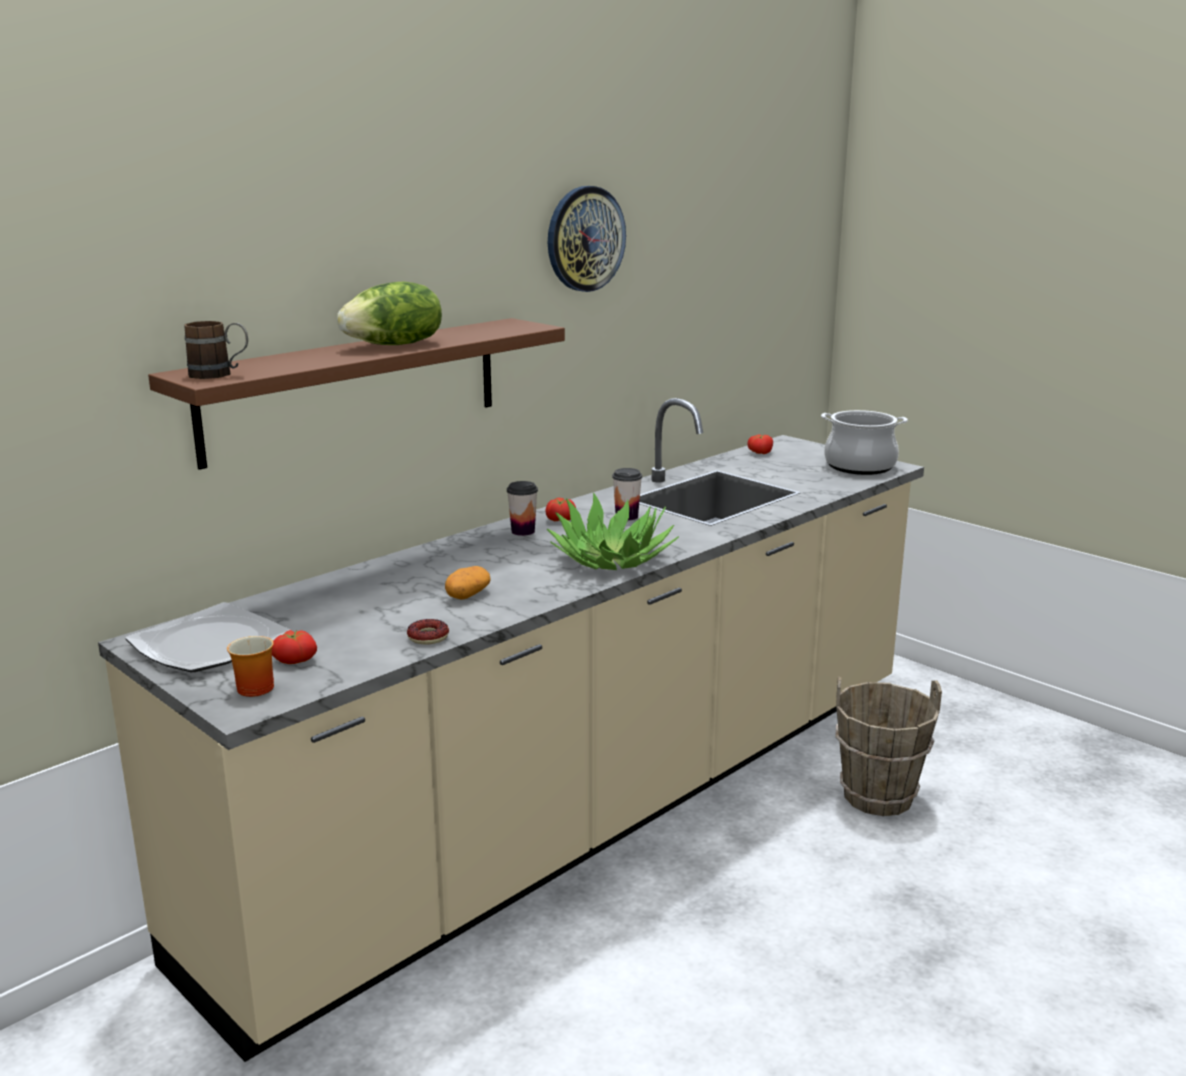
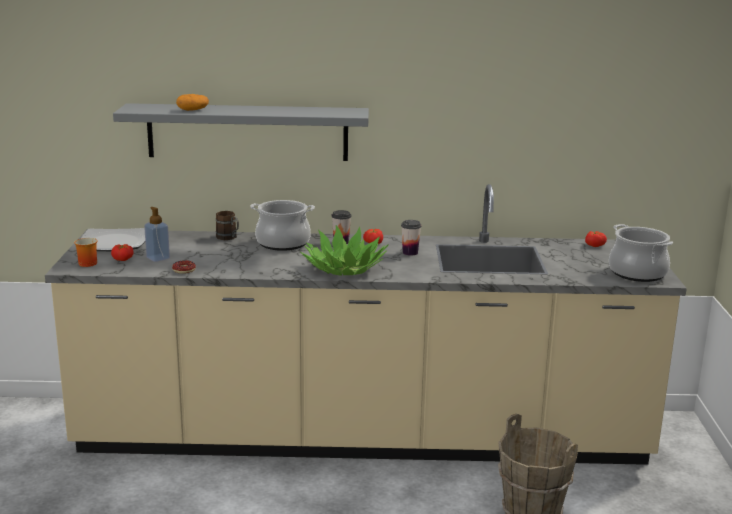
camera: 45 degrees right, 0 degrees up
(219, 374) = (142, 108): brown mug -> brown mug (229, 238)
(344, 637) = (158, 258): none -> soap dispenser
(354, 389) = (247, 132): brown shelf -> grey shelf
(395, 345) = (254, 110): lettuce -> none
(457, 556) = (283, 243): none -> cooking pot
(467, 595) = (242, 260): potato -> potato (192, 110)
(585, 239) = (436, 64): wall clock -> none

